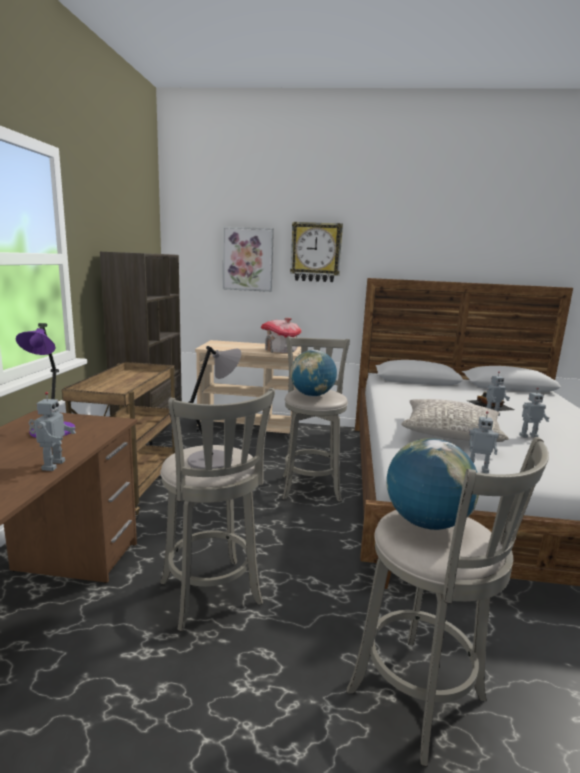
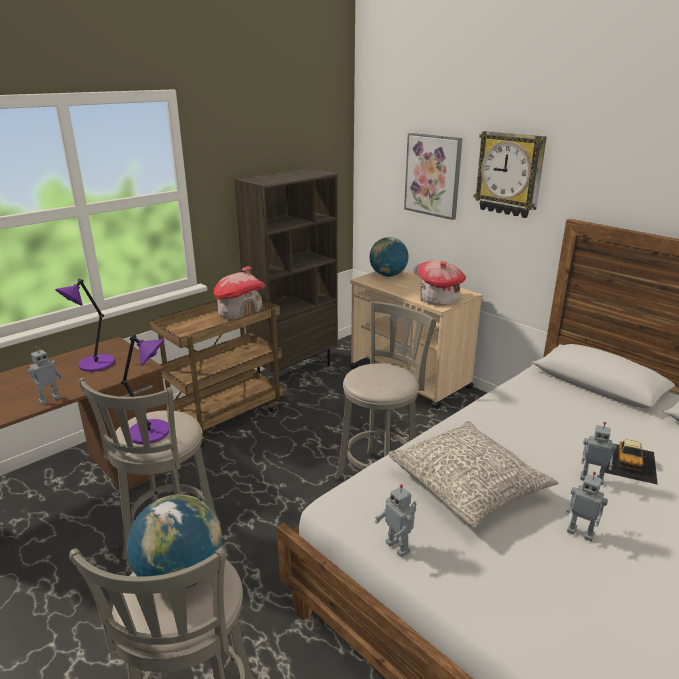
camera: 40 degrees right, 10 degrees up
(137, 377) = (240, 313): none -> toy house
(212, 460) = (152, 432): grey table lamp -> purple table lamp
(312, 395) = (369, 378): globe -> globe (388, 275)

